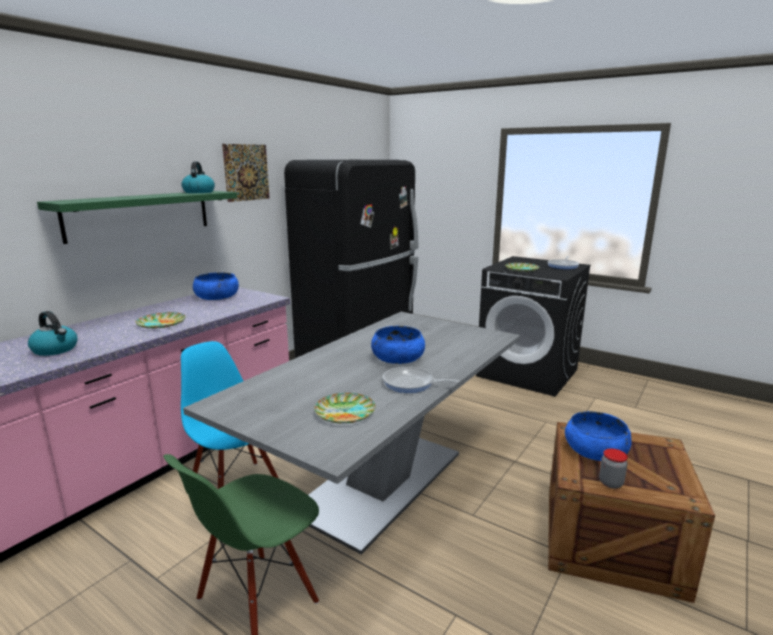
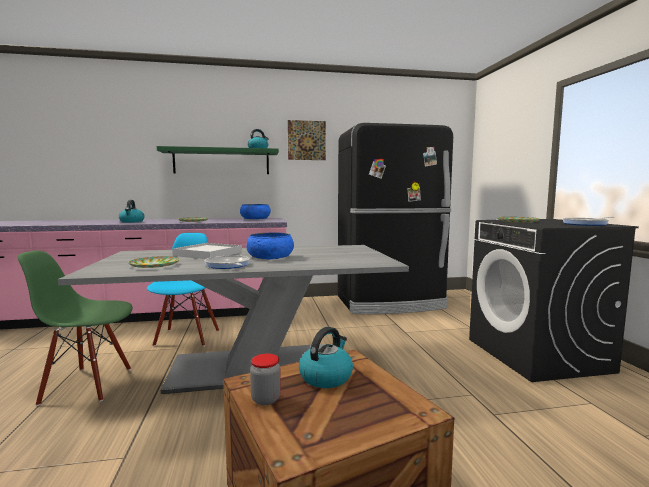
camera: 45 degrees right, 10 degrees down
(322, 373) = (208, 254): none -> white tray
(595, 450) = (326, 377): blue bowl -> kettle

